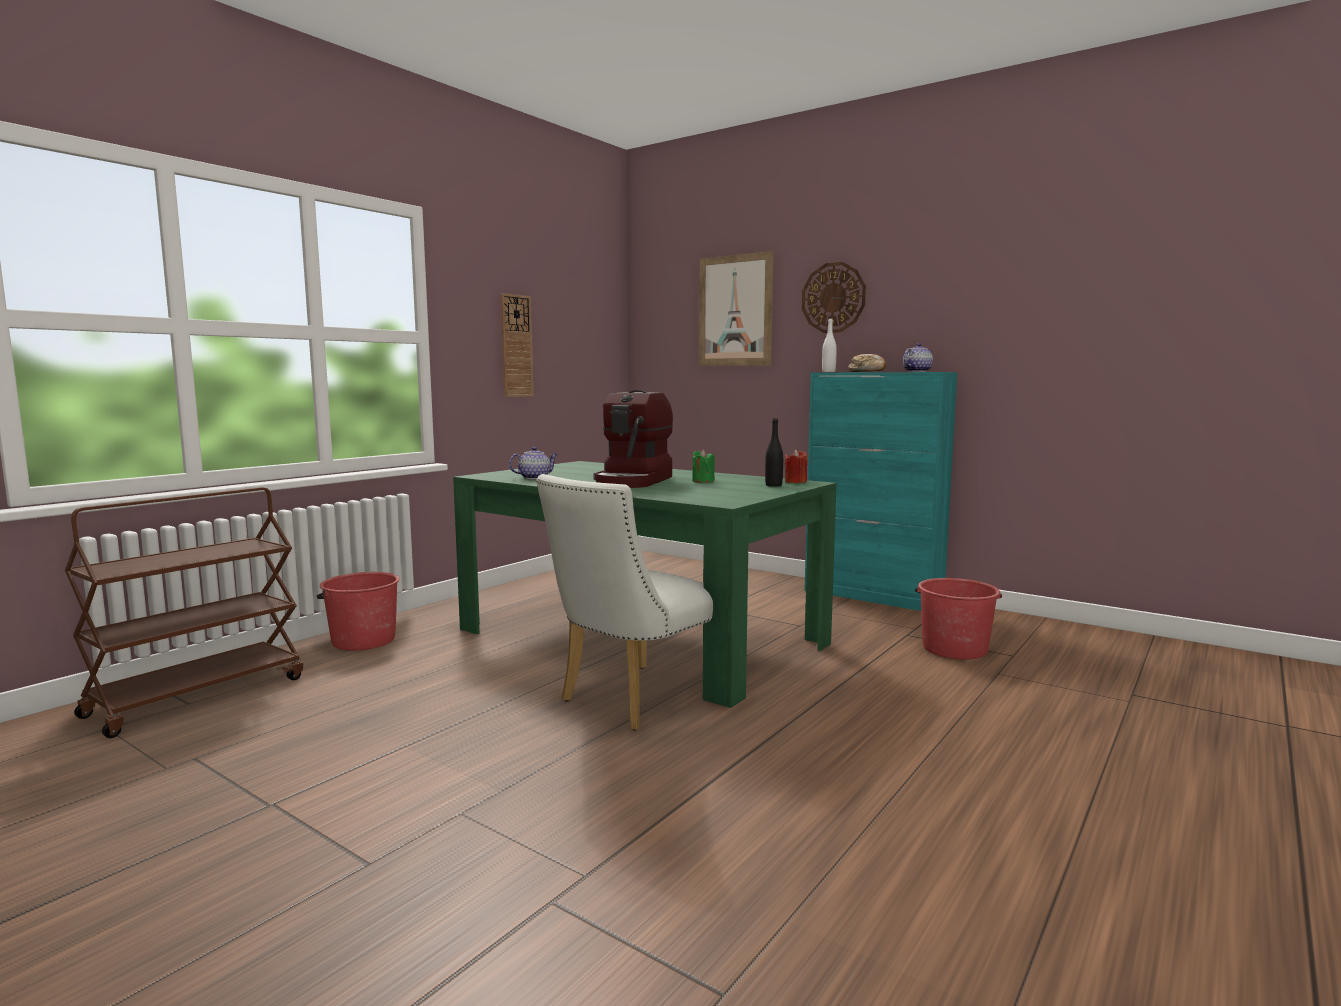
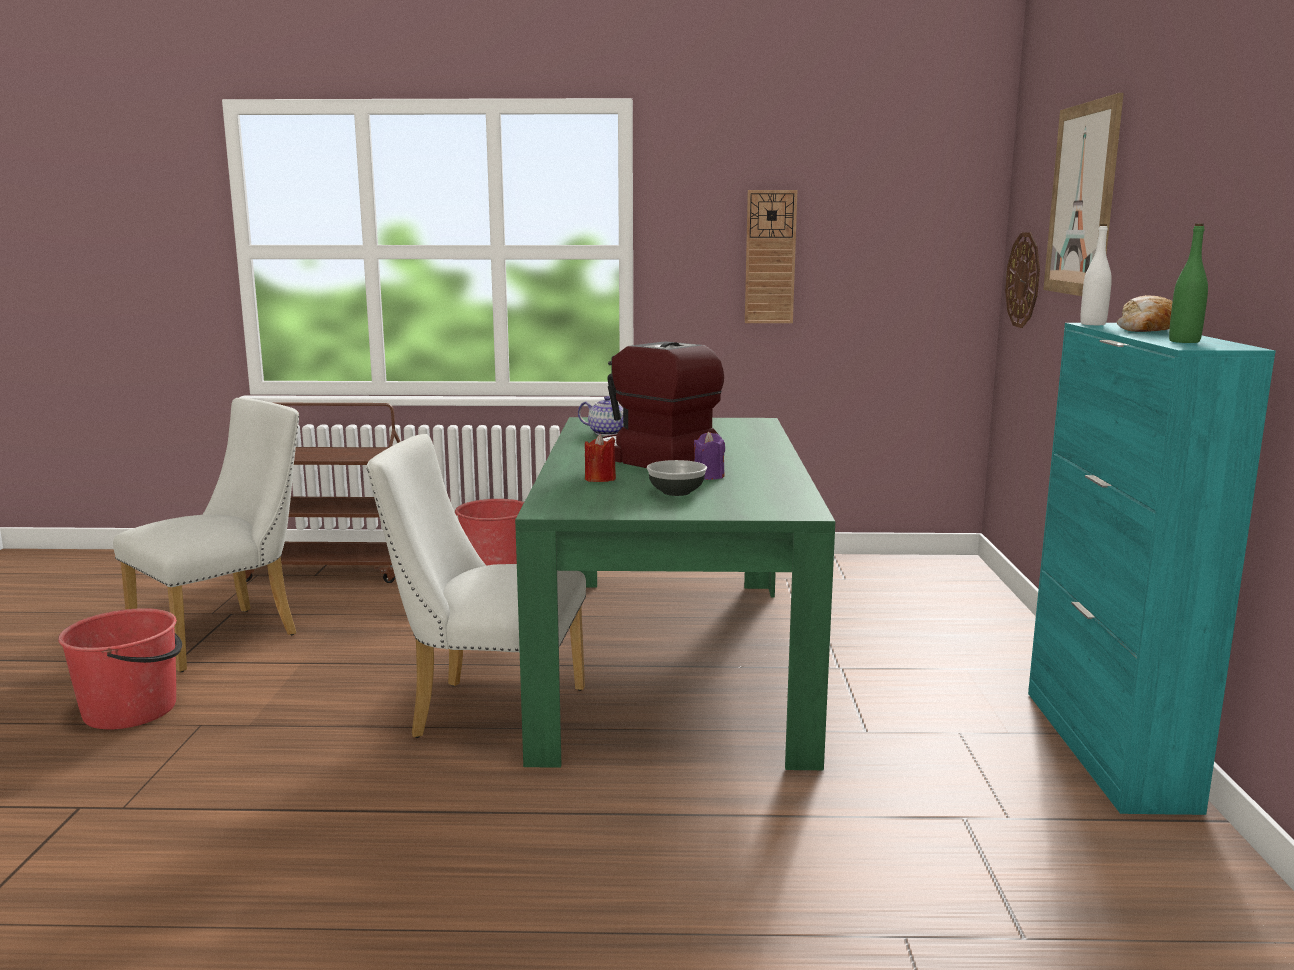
camera: 55 degrees right, 5 degrees up
(253, 769) = (227, 635): none -> white chair
(634, 481) = (652, 459): coffee machine -> coffee machine turned 60 degrees clockwise
(703, 481) = (709, 476): green candle -> purple candle
(729, 487) = (677, 492): none -> bowl
(773, 485) = (735, 503): black bottle -> none
(795, 482) = (791, 505): red candle -> red candle (600, 479)
(833, 298) = (1169, 180): wall clock -> wall clock (1024, 280)
(916, 371) = (1184, 341): teapot -> green bottle
(954, 649) = (964, 872): red bucket -> red bucket (132, 710)

